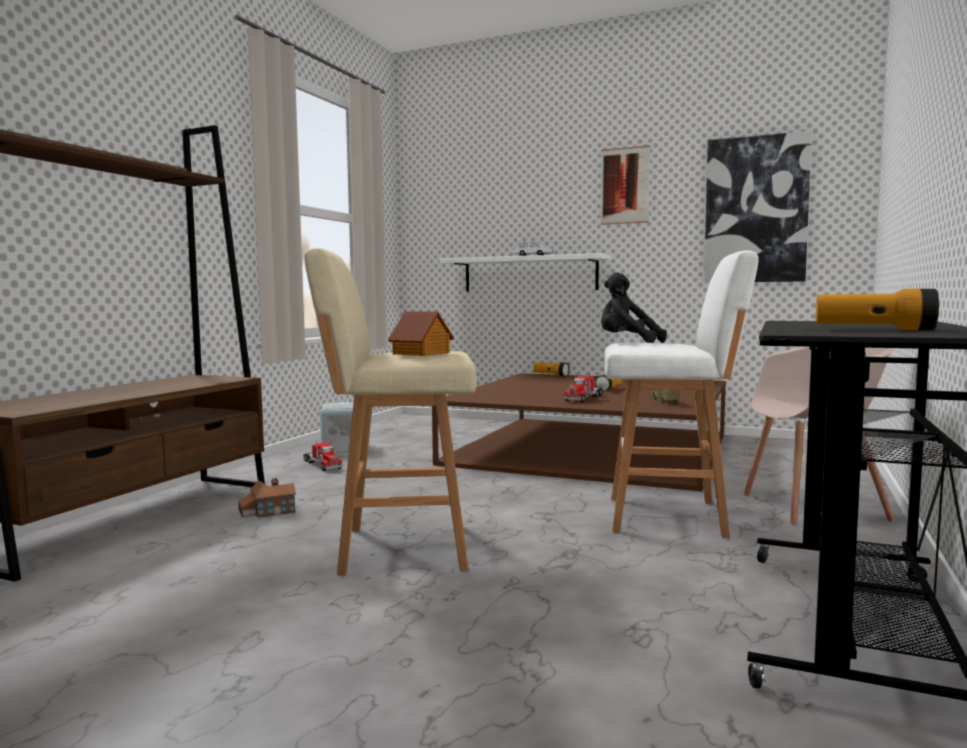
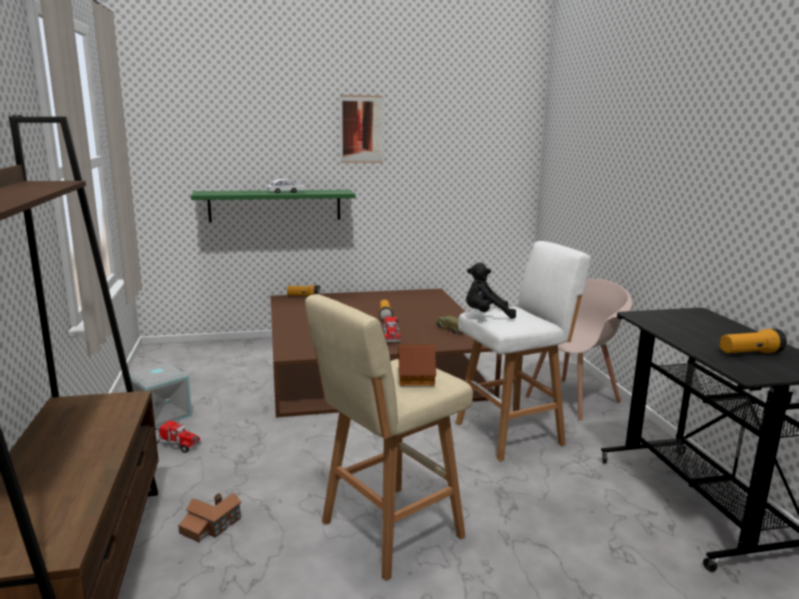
camera: 35 degrees left, 10 degrees up
(530, 274) = (275, 205): white shelf -> green shelf
(756, 210) = (463, 157): picture -> none

